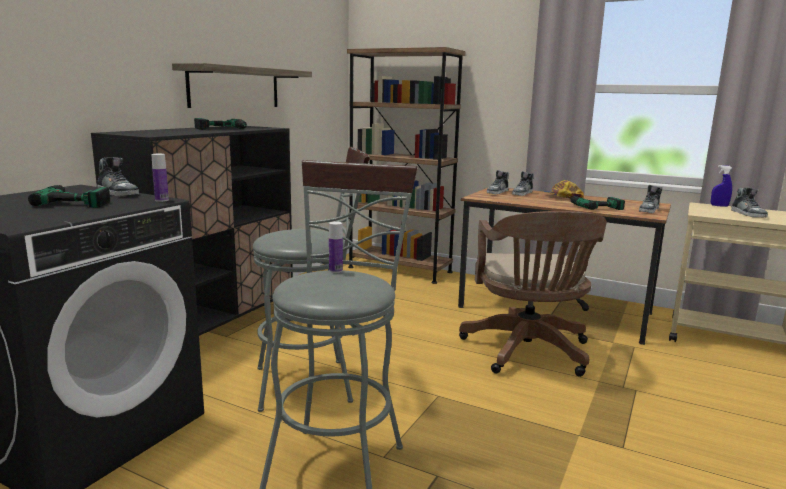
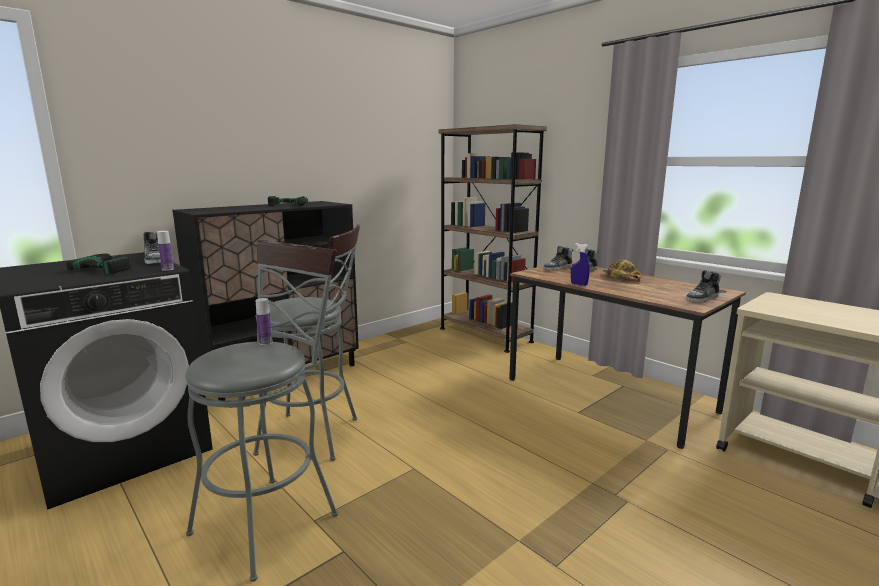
camera: 20 degrees right, 0 degrees up
(235, 87) = (320, 168): shelf -> none
(528, 353) = (540, 438): brown office chair -> none
(592, 206) = (639, 289): power drill -> none
(719, 206) = (799, 299): blue spray bottle -> blue spray bottle (579, 284)
(748, 214) = (823, 312): shoe -> none

